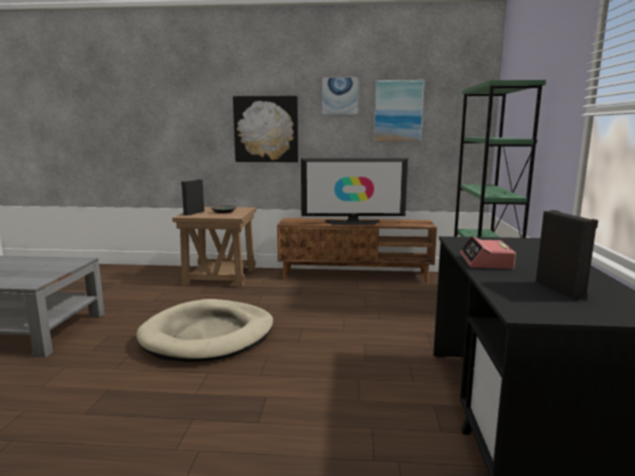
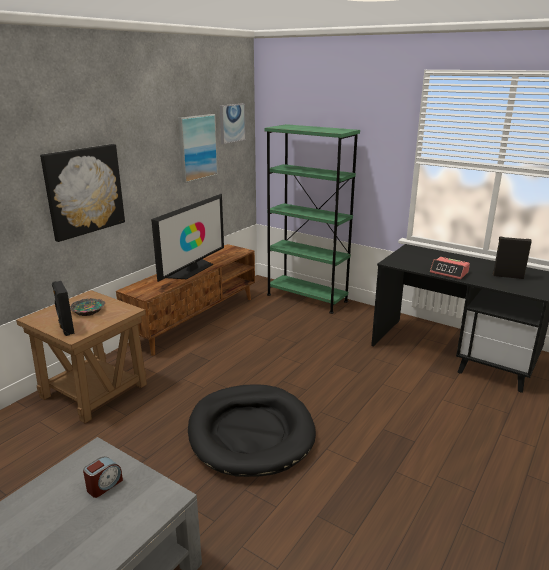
camera: 60 degrees left, 10 degrees up
(45, 269) = (104, 485): none -> alarm clock
(208, 335) = (250, 432): beige dog bed -> black dog bed
(340, 96) = (151, 138): picture -> picture (232, 123)

